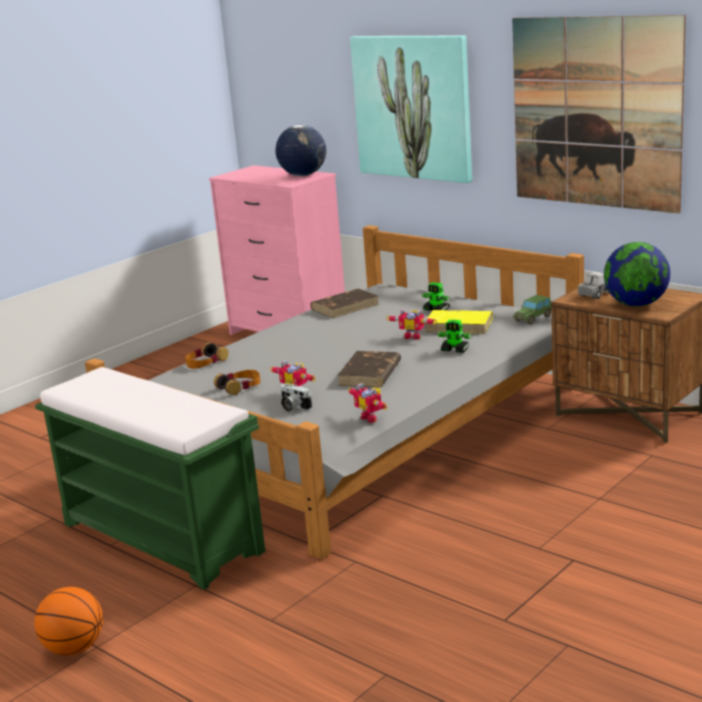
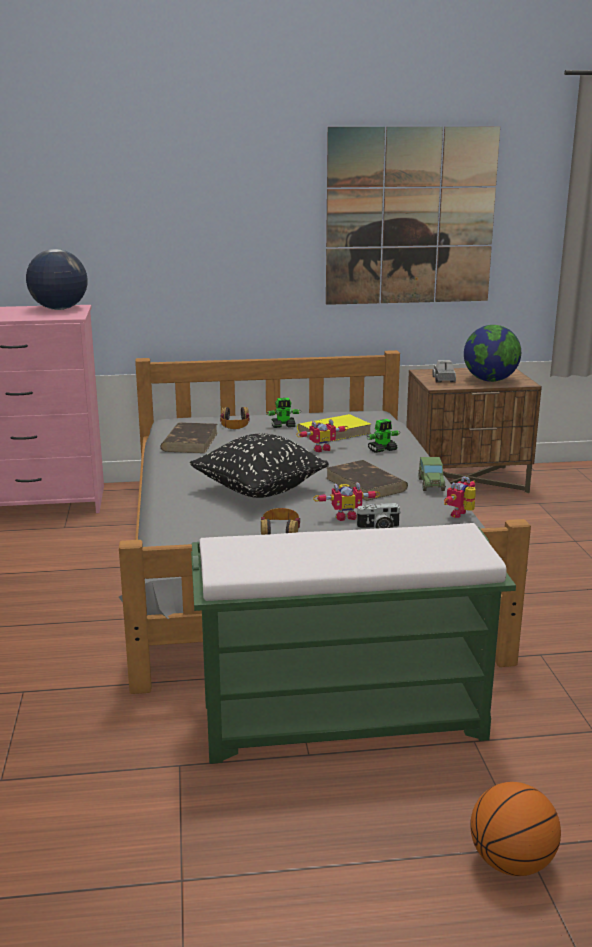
camera: 50 degrees left, 0 degrees up
(205, 362) = (179, 521): headphones -> headphones (235, 423)
(296, 356) = (259, 490): none -> black pillow
(372, 418) = (462, 515): toy robot -> toy robot turned 120 degrees clockwise
(413, 107) = (198, 222): picture -> none
(533, 318) = (375, 415): toy car -> toy car (431, 484)

